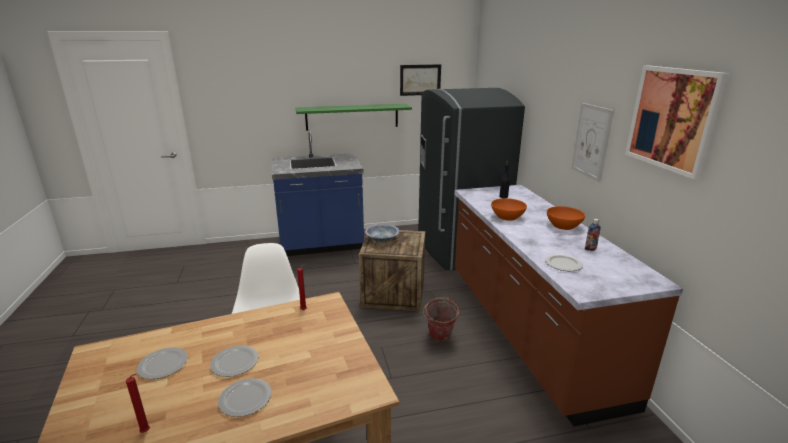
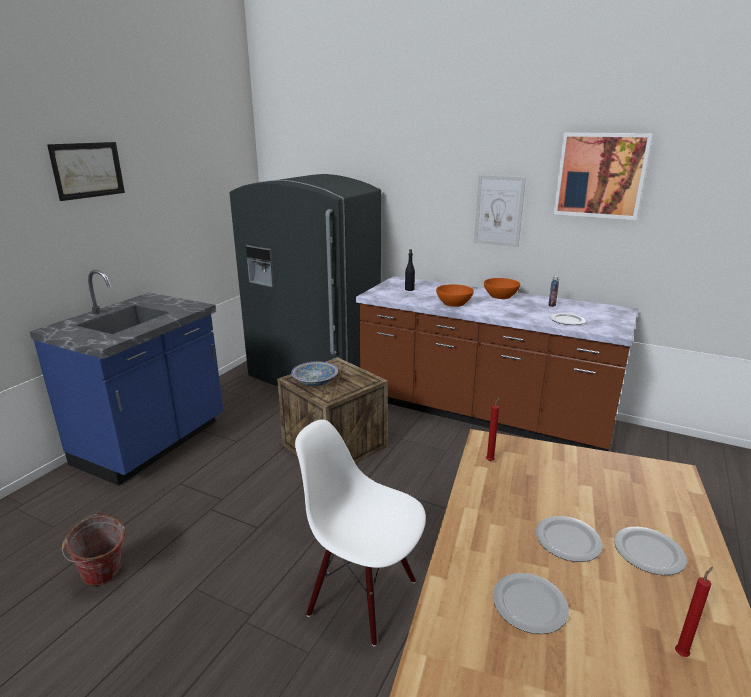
camera: 50 degrees left, 0 degrees up
(352, 117) = (137, 237): green shelf -> none
(420, 80) = (207, 173): picture -> picture (88, 170)
(439, 338) = (440, 458): bucket -> bucket (104, 578)

